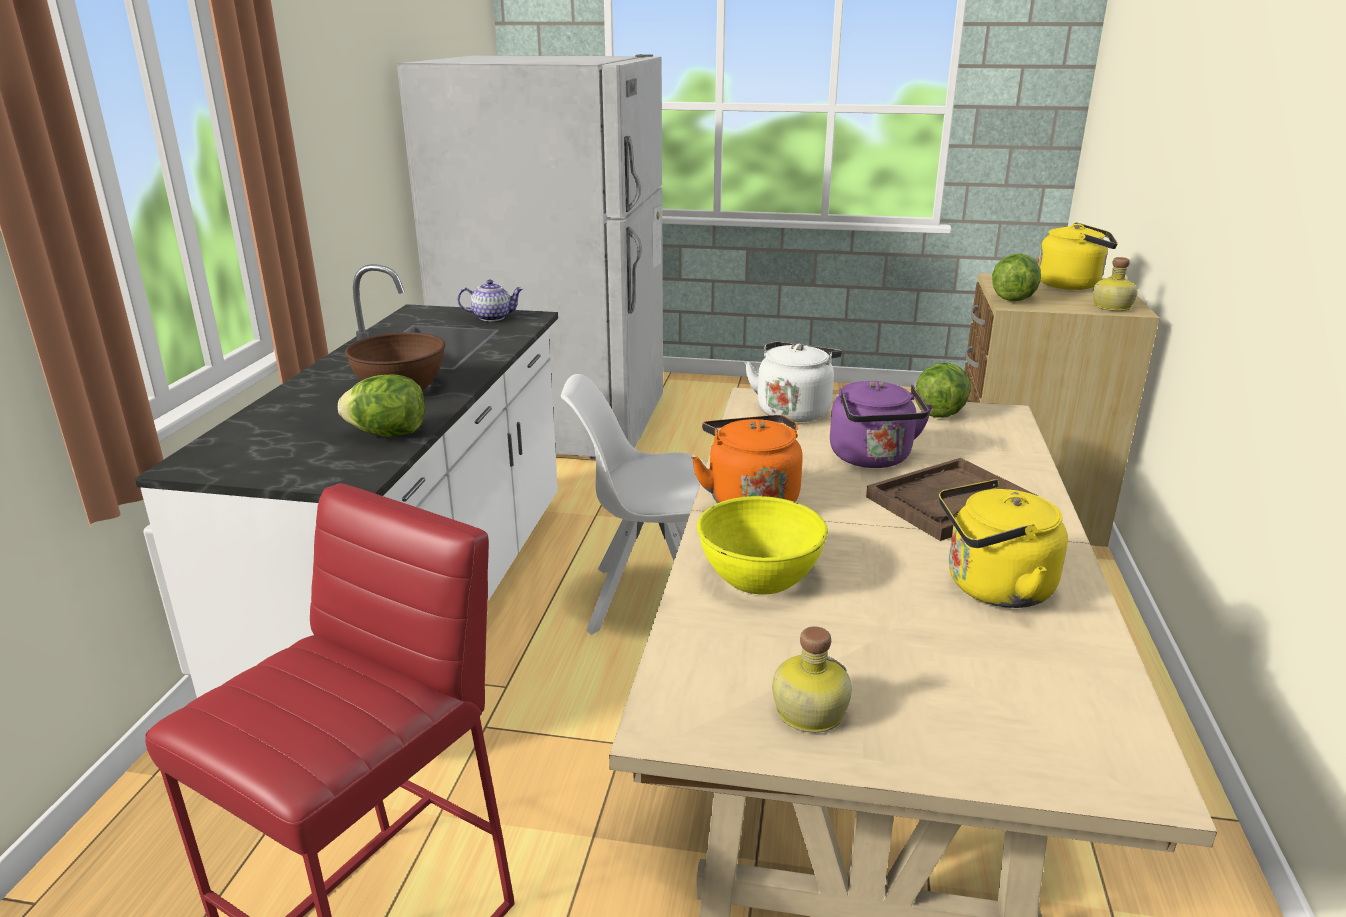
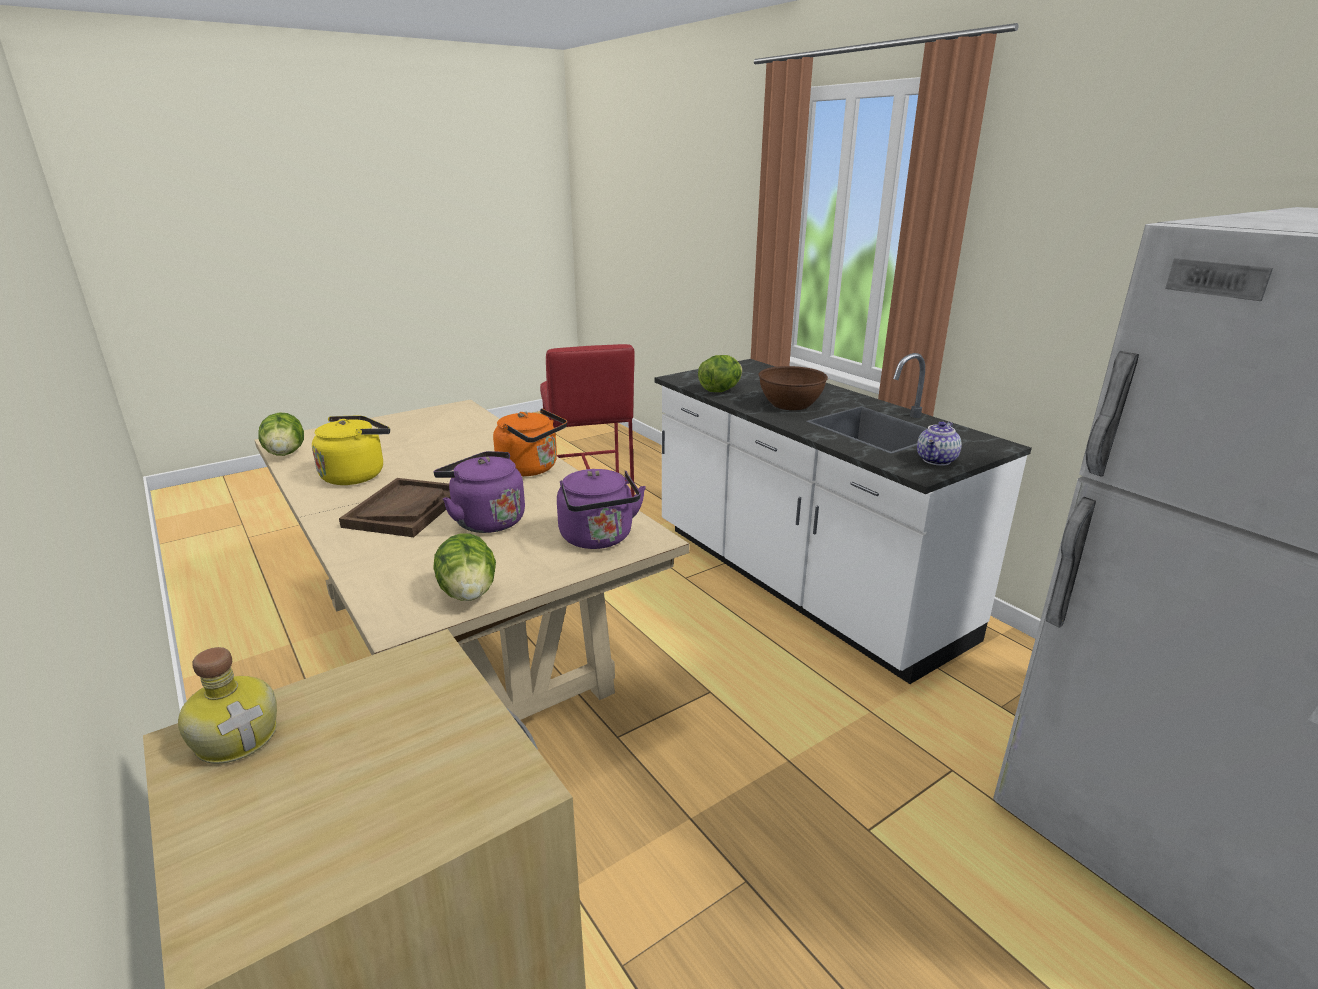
camera: 135 degrees right, 0 degrees up
(649, 600) = (698, 662): white chair -> none
(759, 576) = (480, 443): yellow bowl -> none
(794, 410) = (599, 539): white kettle -> purple kettle
(807, 711) = (415, 421): bottle -> none
(1012, 299) = (436, 681): lettuce -> lettuce (285, 453)
(1072, 285) = (324, 837): yellow kettle -> none

